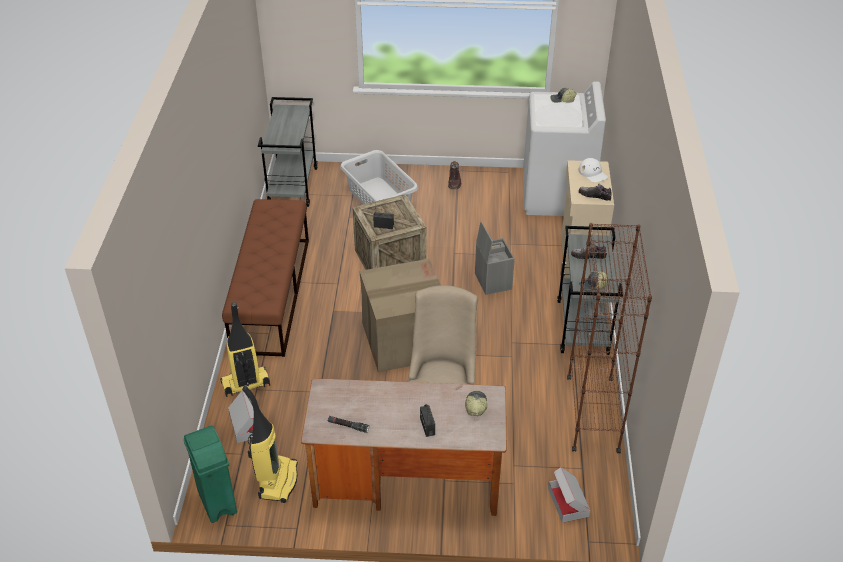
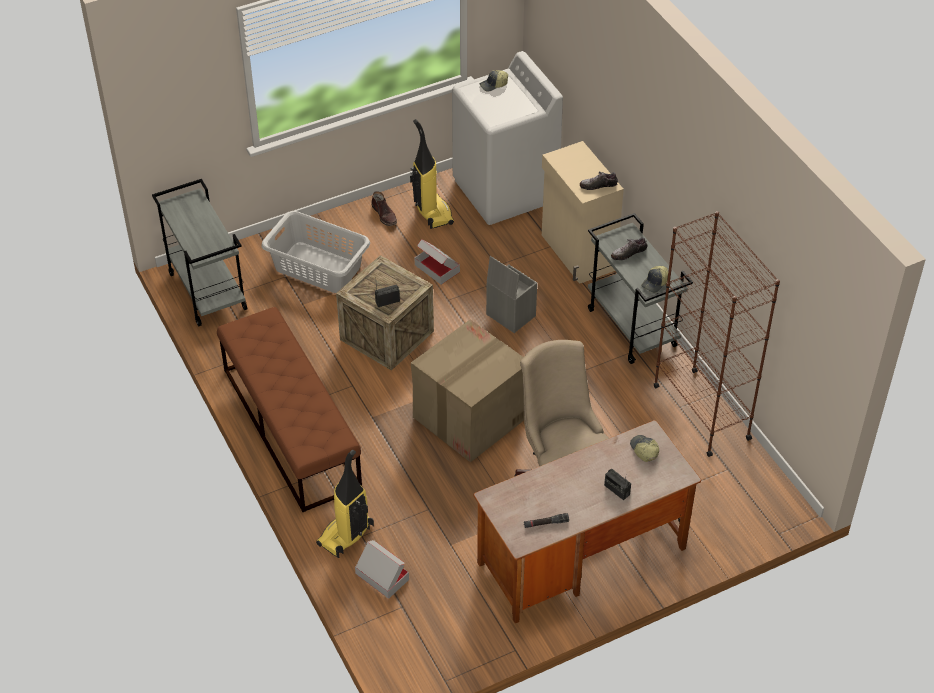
camera: 30 degrees left, 5 degrees up
(217, 502) = (418, 664): green trash can -> none
(277, 480) = (459, 615): vacuum cleaner -> vacuum cleaner (432, 213)
(568, 502) = (738, 506): cardboard box -> cardboard box (437, 268)
(592, 173) = (578, 160): white cap -> none

